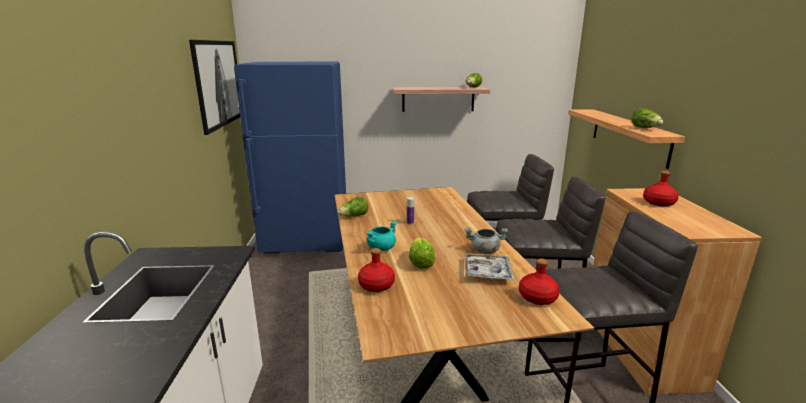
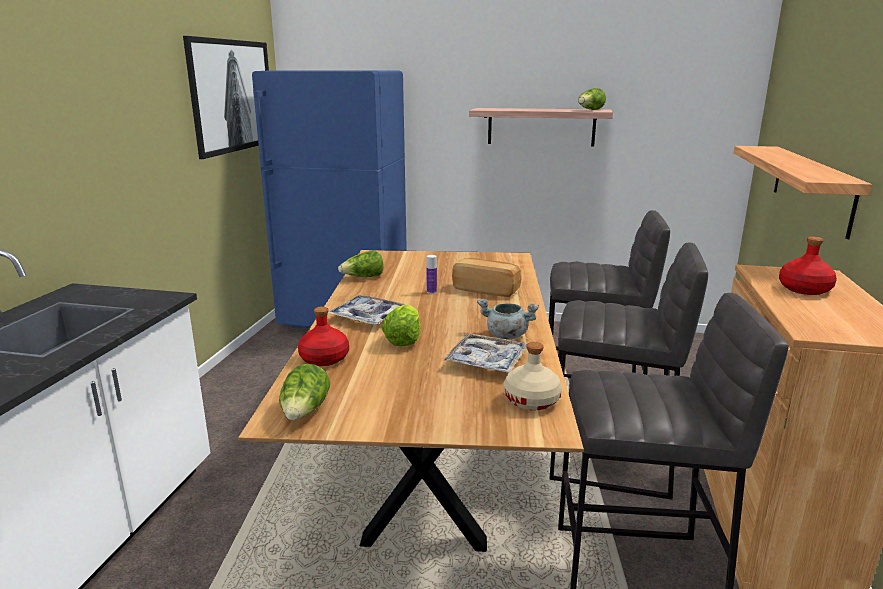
camera: 15 degrees right, 0 degrees up
(381, 248) = (367, 317): turquoise cooking pot -> tray
(445, 217) = (486, 289): none -> bread
(537, 297) = (532, 400): red bottle -> beige bottle
(645, 128) = (819, 172): lettuce -> lettuce (305, 412)

